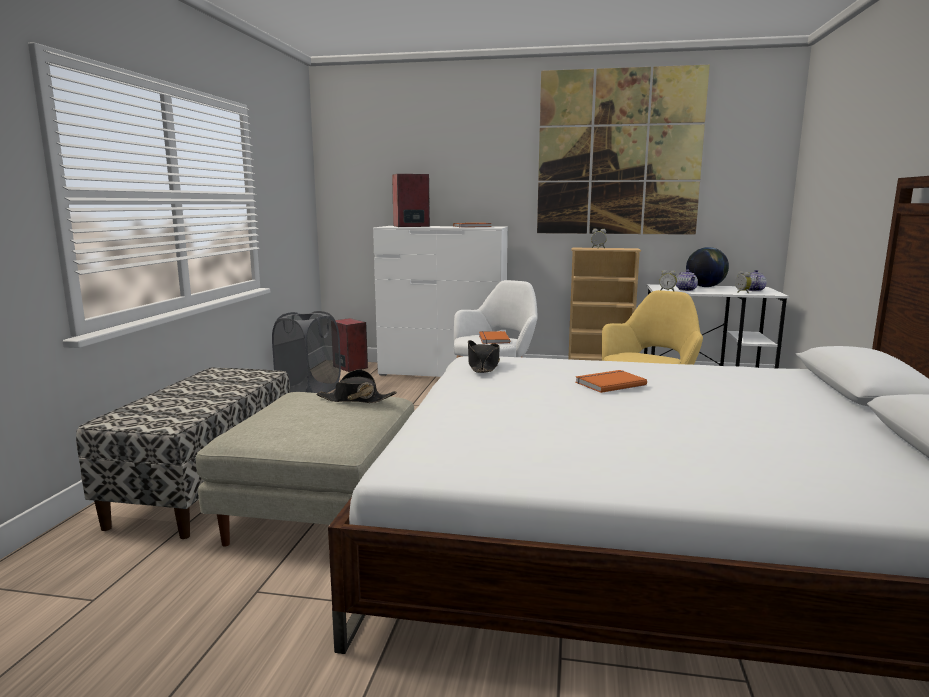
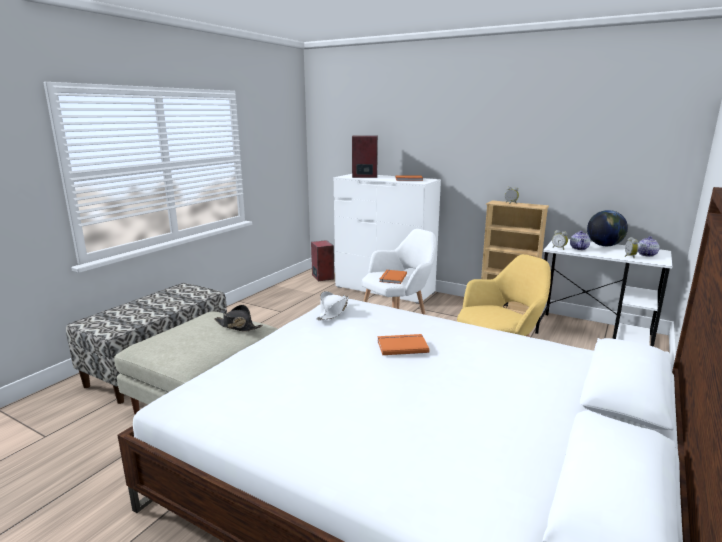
camera: 20 degrees right, 5 degrees up
(309, 390) = (279, 294): grey laundry basket -> none
(483, 365) = (333, 312): black hat -> white hat
(618, 153) = (537, 120): picture -> none

